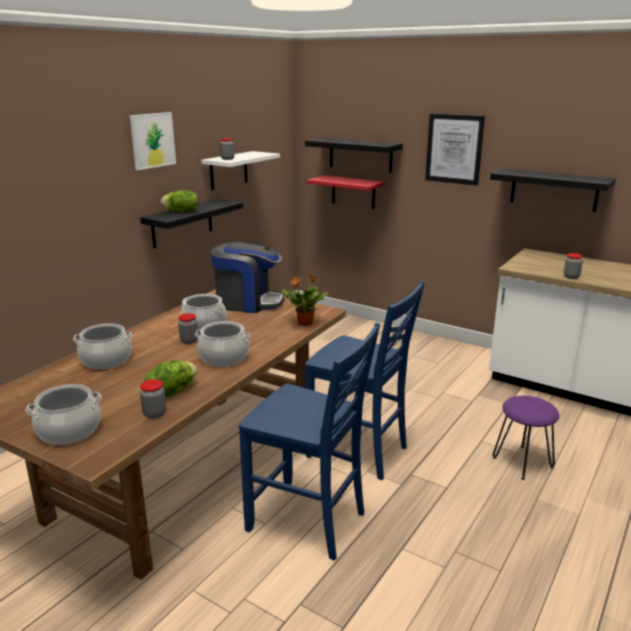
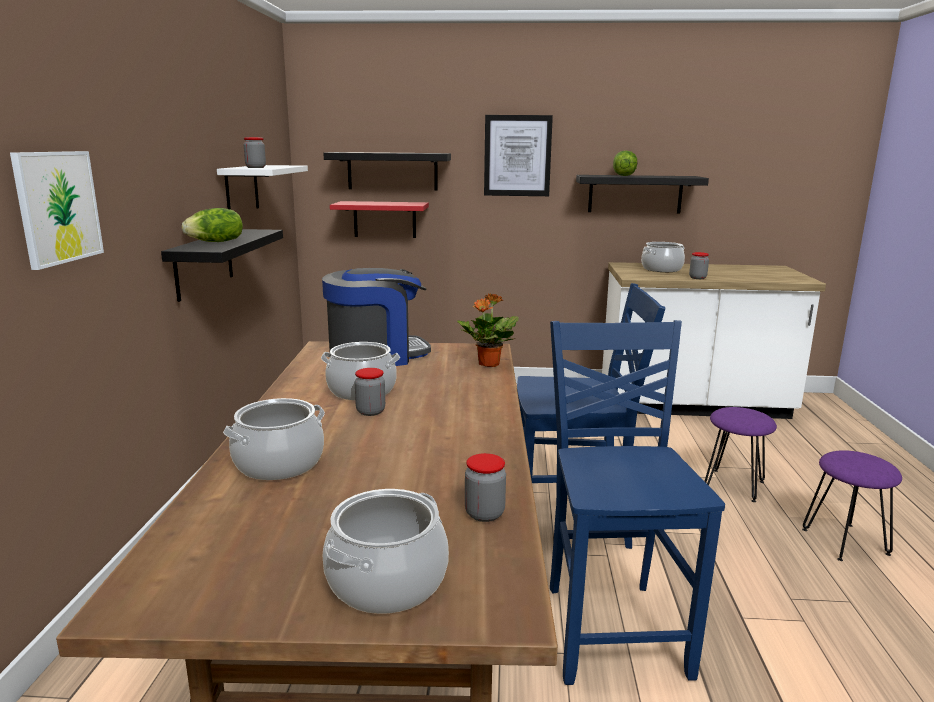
camera: 30 degrees left, 5 degrees down
(152, 140) = (167, 129): picture -> picture (58, 207)
(171, 392) = (458, 479): lettuce -> lettuce (623, 175)
(224, 357) = (455, 420): cooking pot -> cooking pot (661, 269)
(309, 521) = (613, 628): blue chair -> blue chair turned 90 degrees counterclockwise
(560, 532) = (845, 542): none -> purple stool

